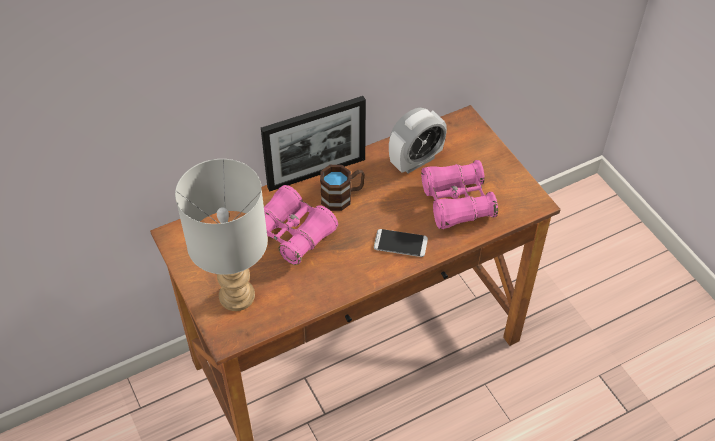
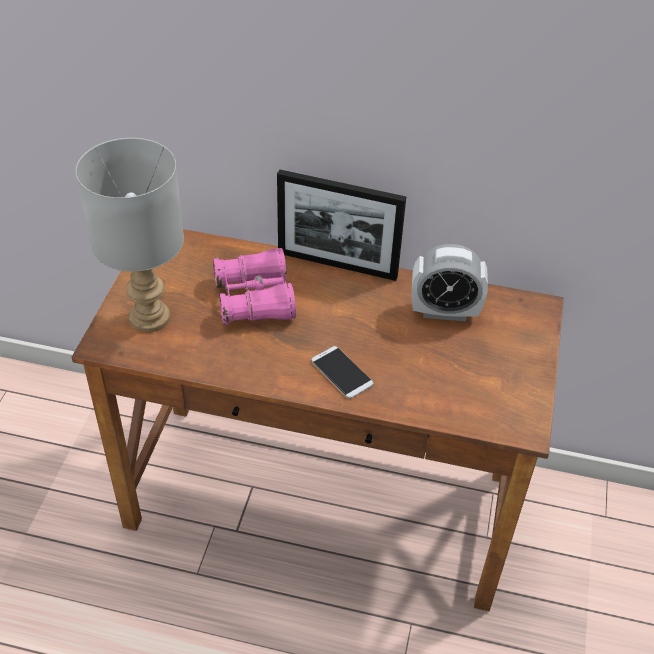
camera: 40 degrees right, 5 degrees down
(342, 197) = (336, 298): brown mug -> none
(457, 202) = (441, 374): pink binoculars -> none

